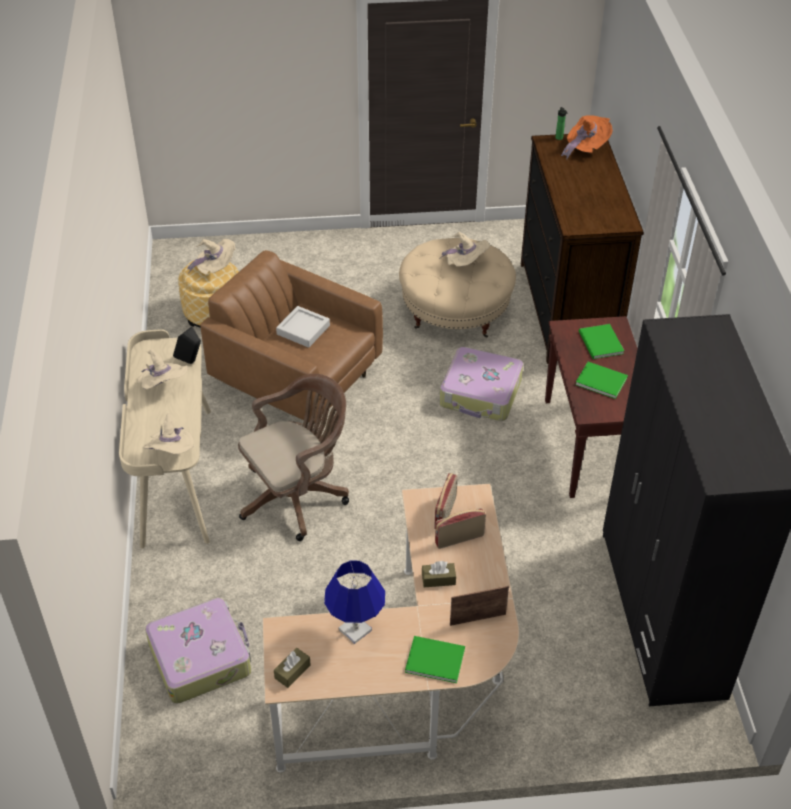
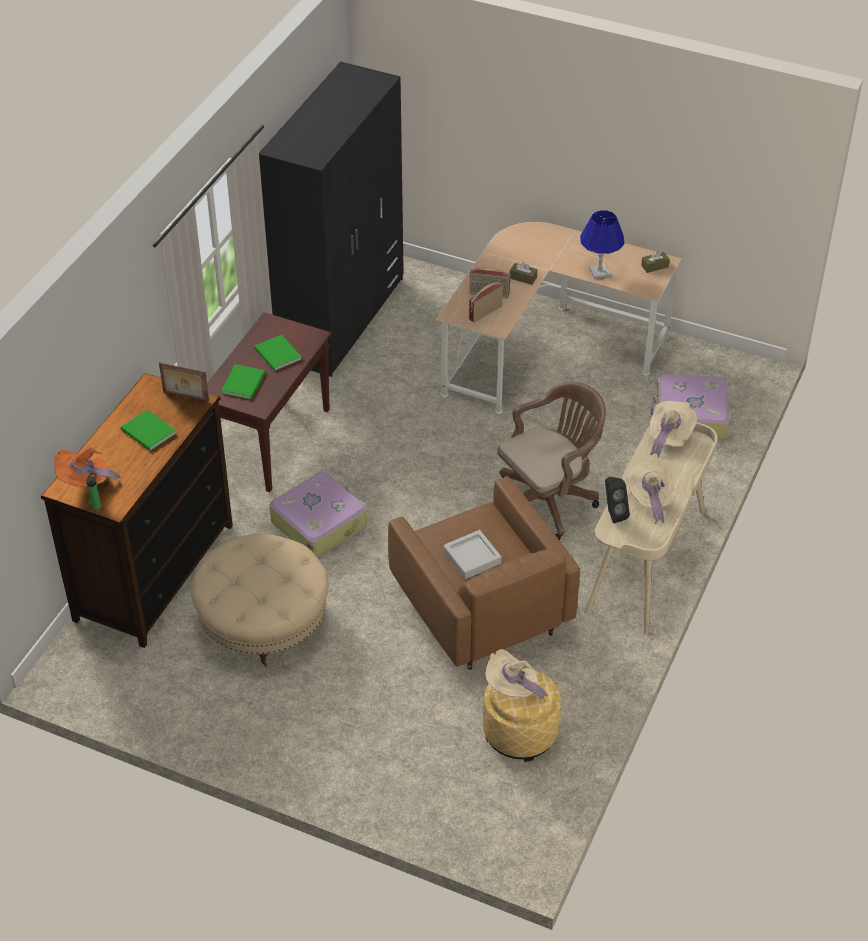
camera: 150 degrees left, 0 degrees up
(297, 496) = (548, 500): brown office chair -> brown office chair turned 150 degrees clockwise
(433, 658) = (560, 241): green book -> green book (148, 433)
(465, 264) = (248, 577): beige hat -> none
(477, 618) = (515, 250): picture frame -> picture frame (185, 397)

